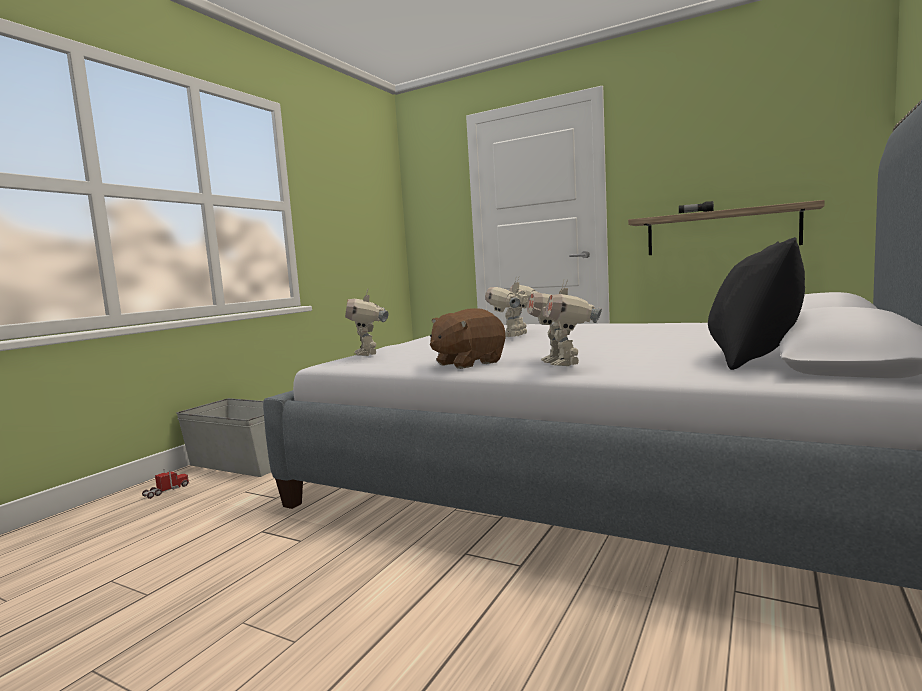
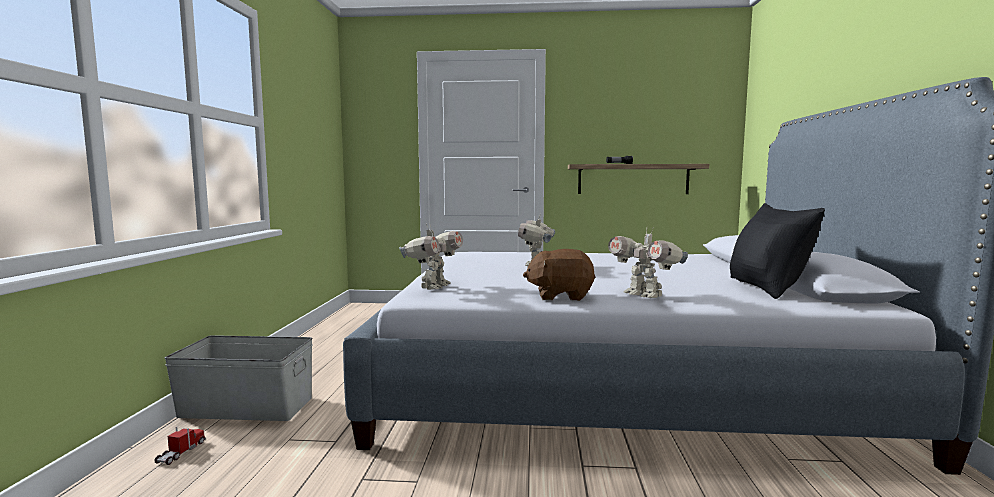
camera: 25 degrees left, 0 degrees up
(368, 354) = (433, 287): toy robot -> toy robot turned 120 degrees counterclockwise
(468, 363) = (560, 296): brown plush toy -> brown plush toy turned 60 degrees clockwise

